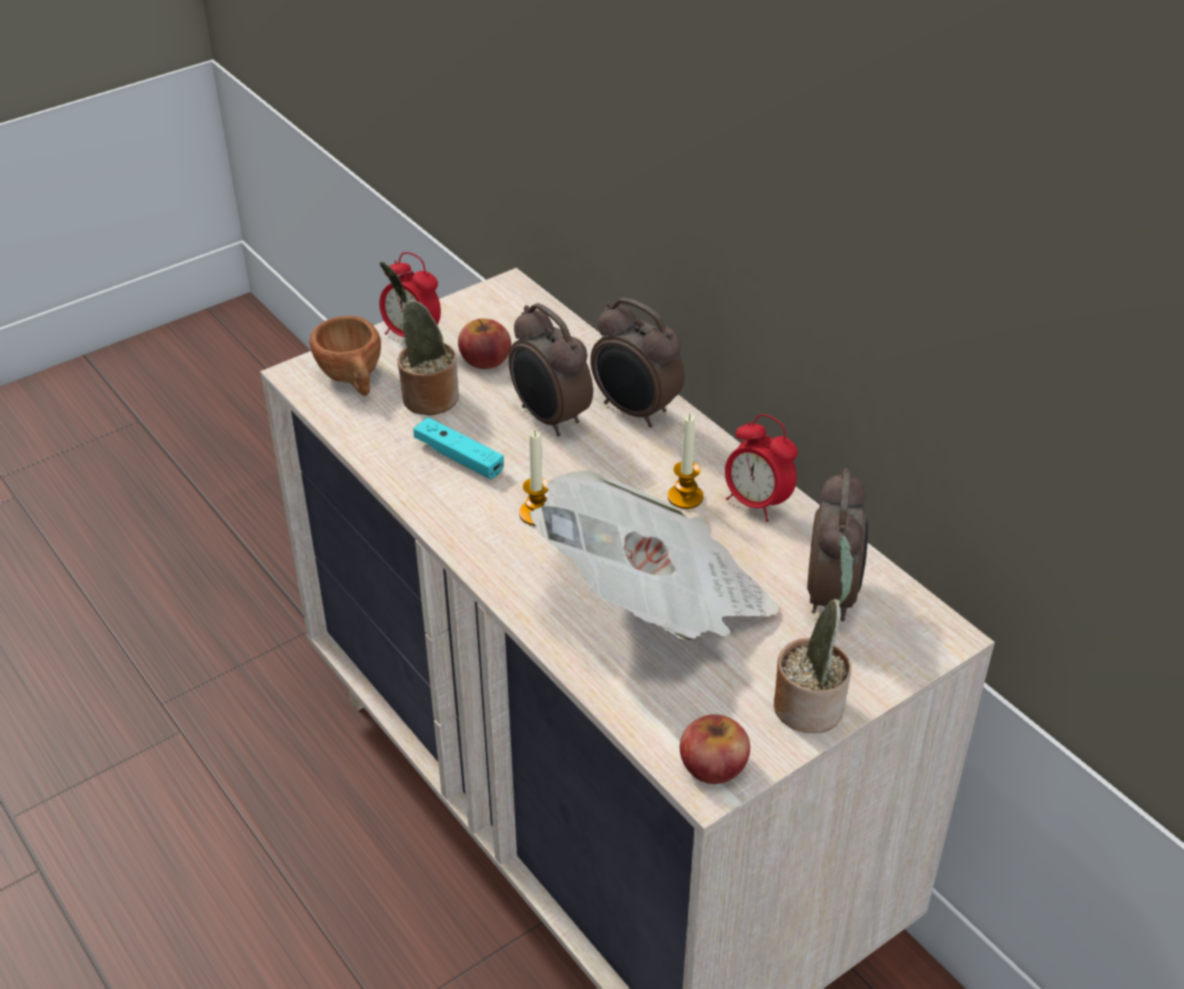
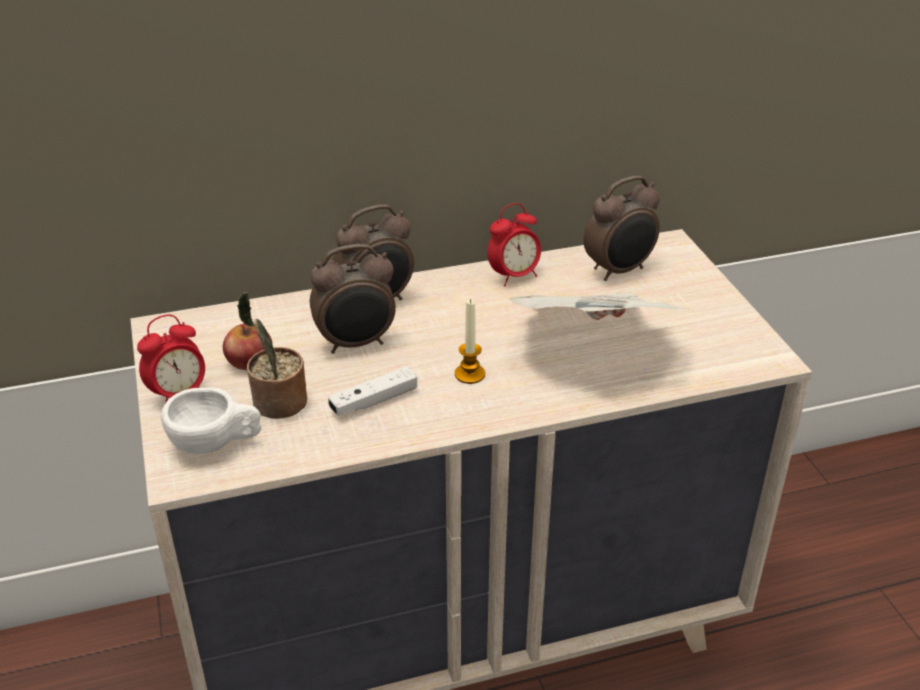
camera: 70 degrees left, 5 degrees down
(353, 379) = (216, 443): brown cup -> white cup
(459, 457) = (374, 401): turquoise game controller -> white game controller
(685, 497) = (490, 303): candle -> none
(713, 764) = (758, 354): apple -> none
(810, 702) = (713, 303): potted plant -> none
(832, 595) = (619, 271): alarm clock -> alarm clock turned 120 degrees clockwise

